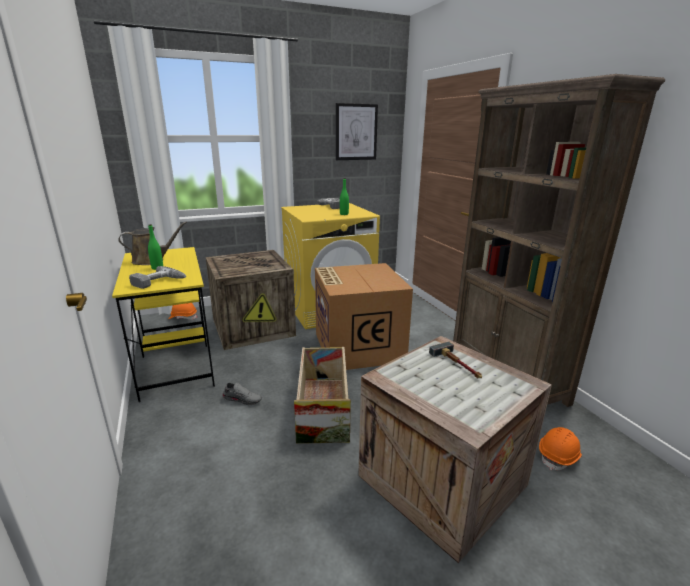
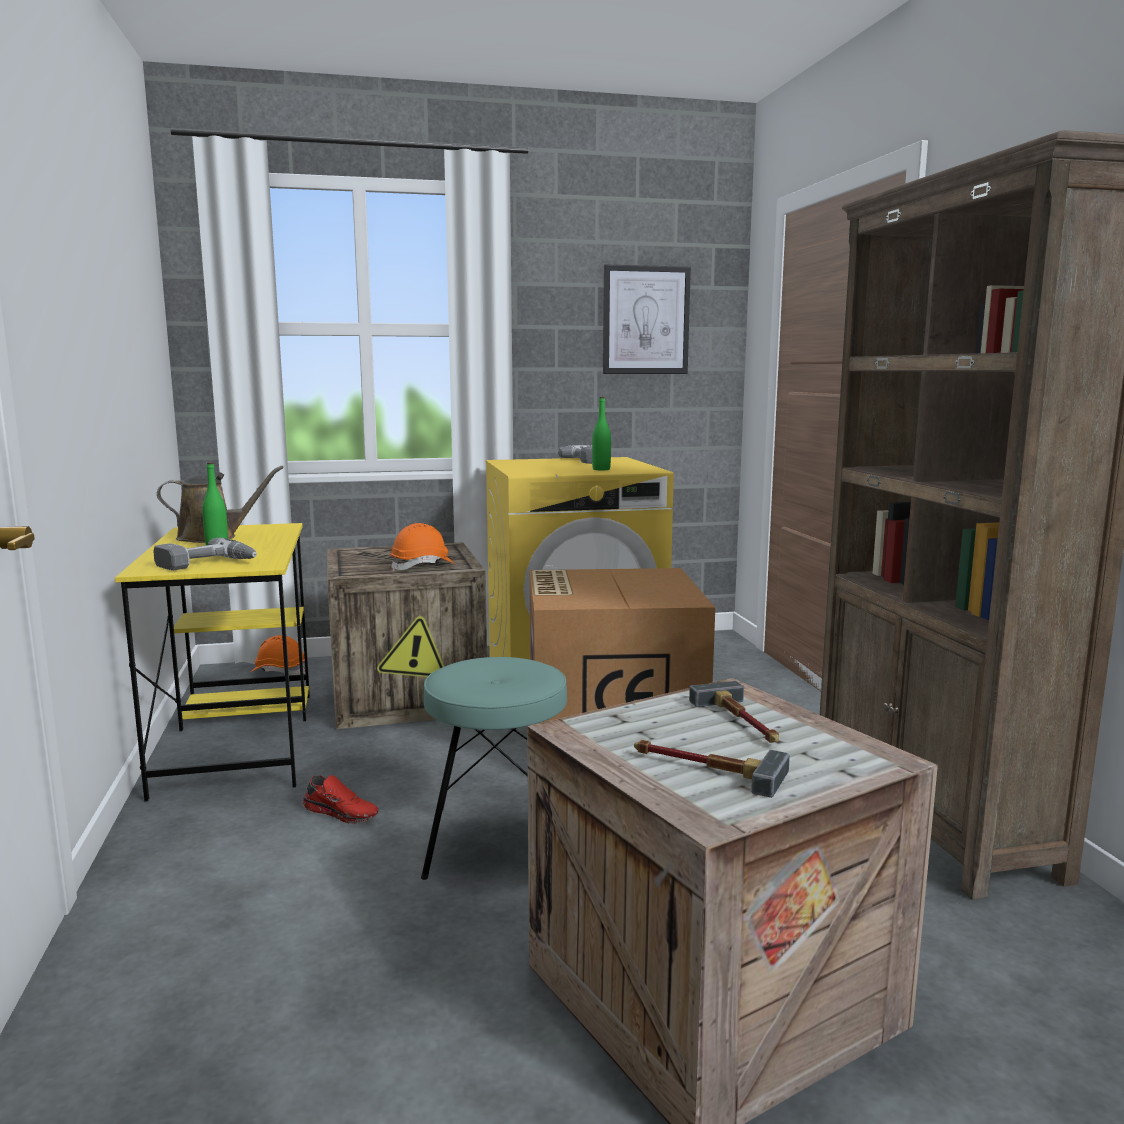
camera: 10 degrees right, 10 degrees down
(243, 399) = (342, 812): grey shoe -> red shoe
(323, 408) = (498, 841): crate -> turquoise stool
(455, 397) = (705, 769): none -> hammer
(559, 456) = (1009, 979): orange hard hat -> orange hard hat (423, 566)

